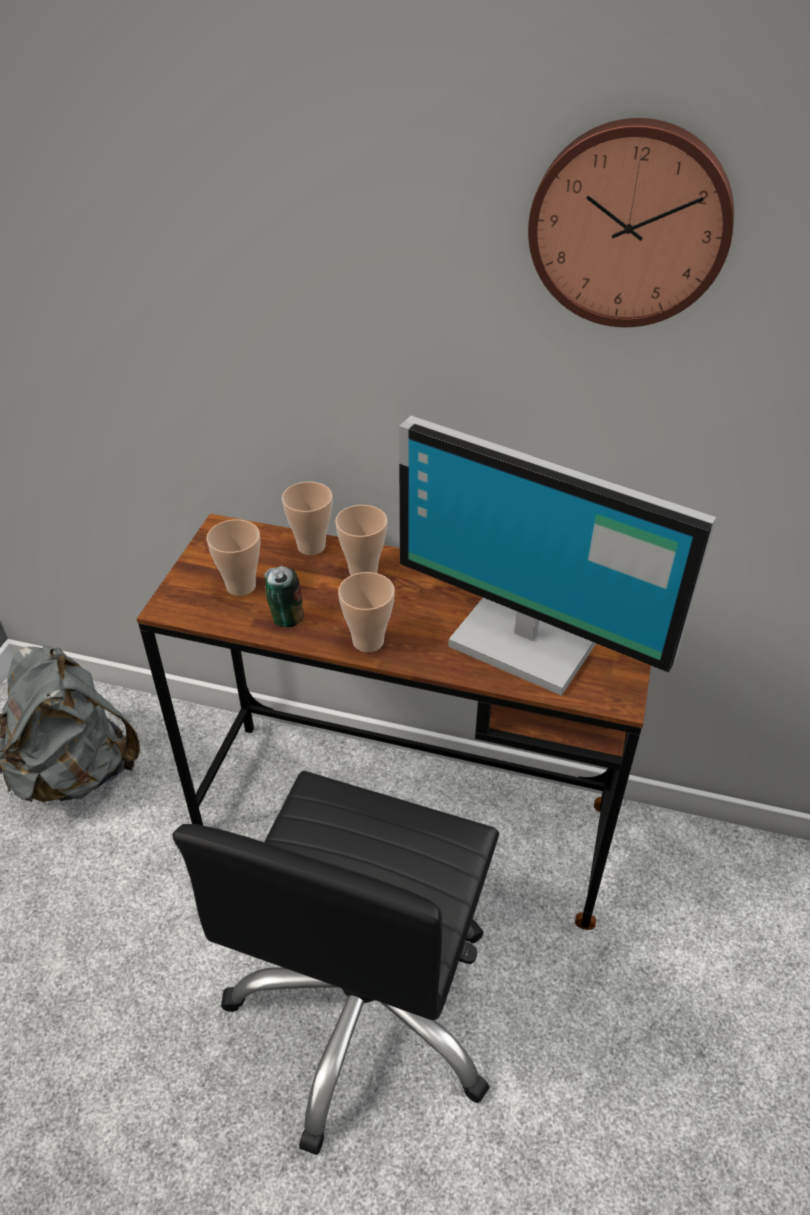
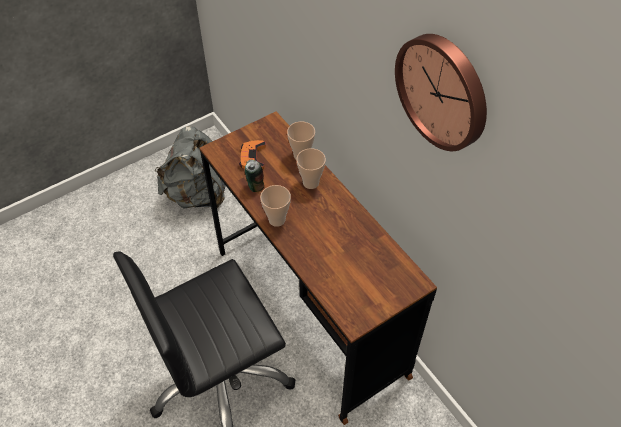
camera: 40 degrees right, 10 degrees up
(241, 586) = (252, 158): cup -> orange game controller
(527, 637) = (347, 265): monitor -> none

